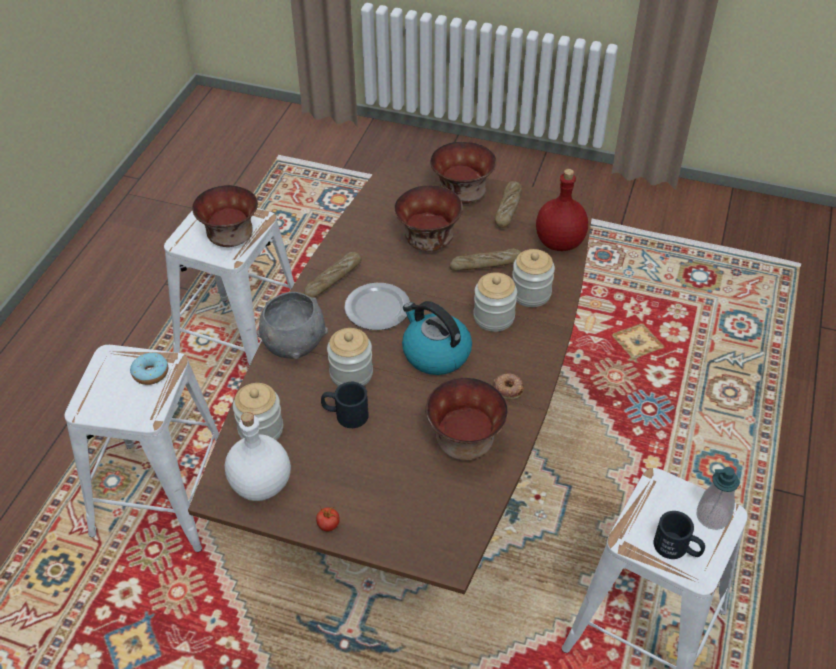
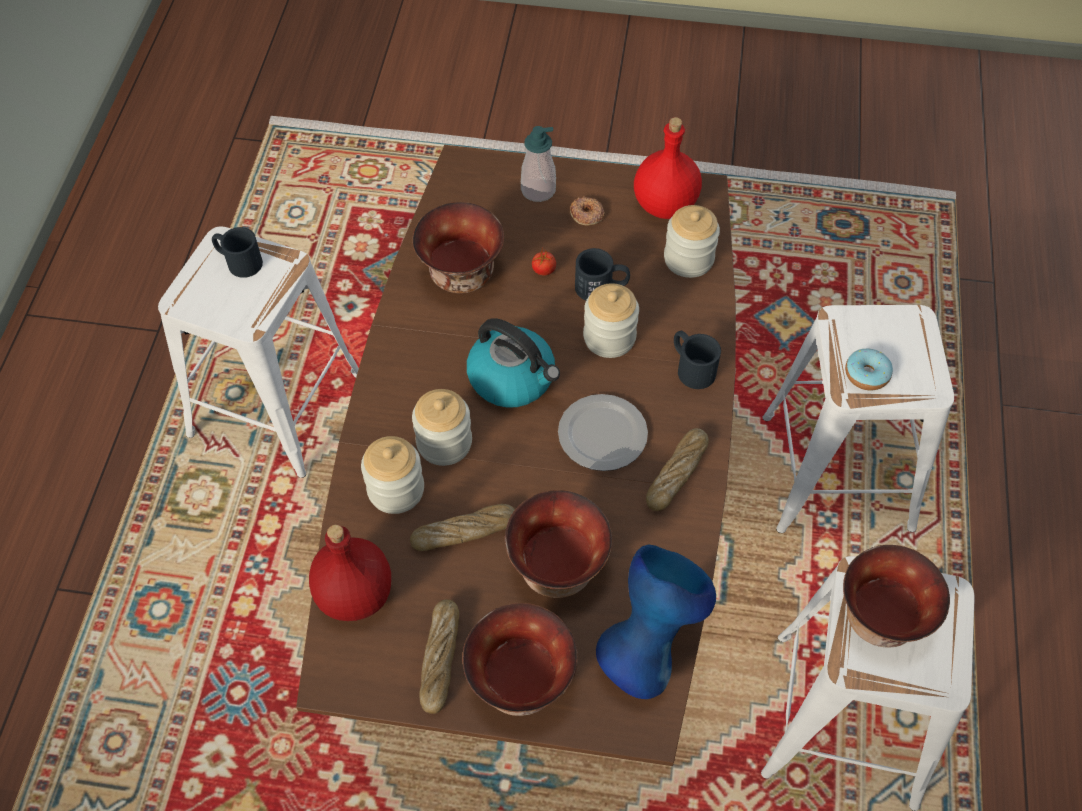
camera: 170 degrees right, 10 degrees up
(260, 485) = (666, 205): white bottle -> red bottle
(295, 344) = (691, 367): grey bowl -> black mug
(328, 525) = (584, 178): tomato -> tomato (543, 270)
(383, 200) = (648, 646): none -> blue vase
(508, 388) = (417, 344): donut -> donut (586, 214)
(712, 516) = (196, 297): soap dispenser -> soap dispenser (538, 190)

